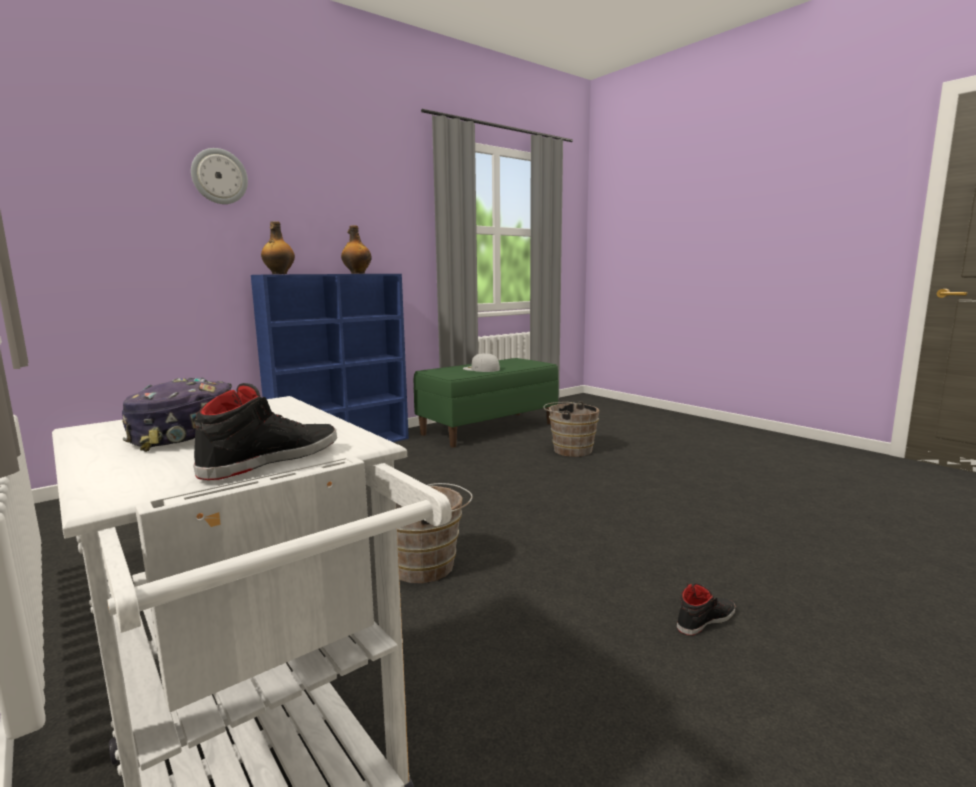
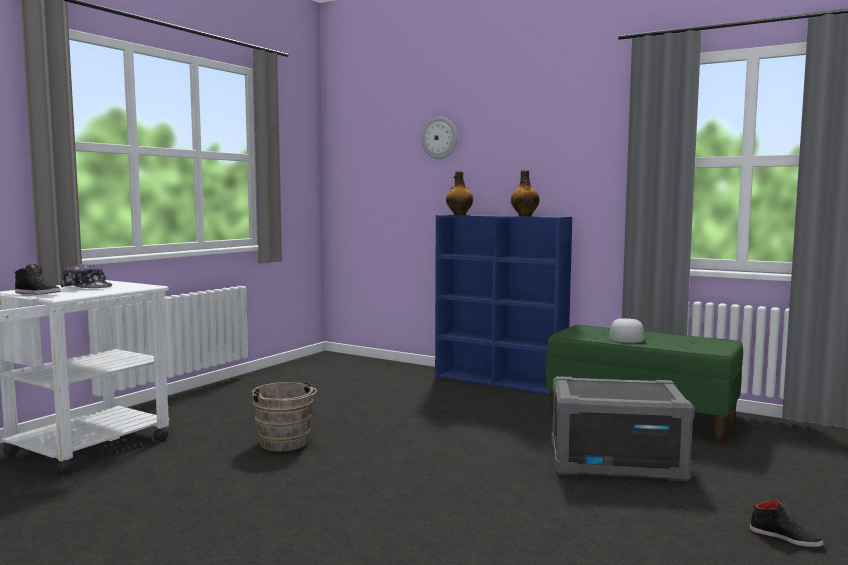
camera: 70 degrees right, 5 degrees down
(569, 450) = (616, 461): brown bucket -> grey storage box
(705, 619) = (224, 541): black shoe -> black shoe (785, 537)

